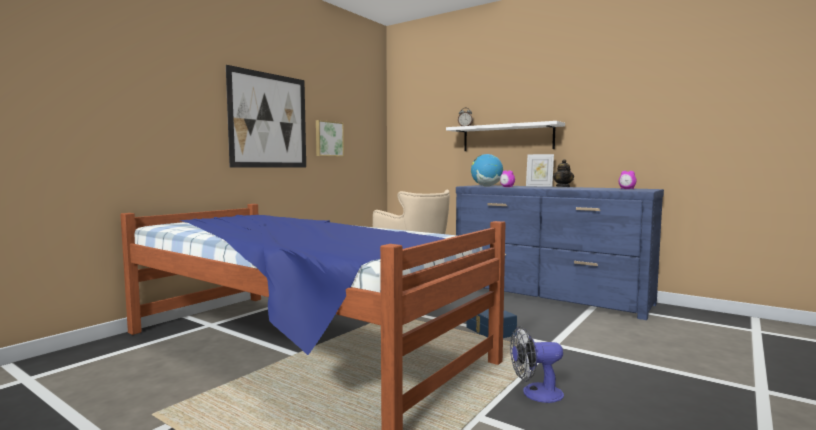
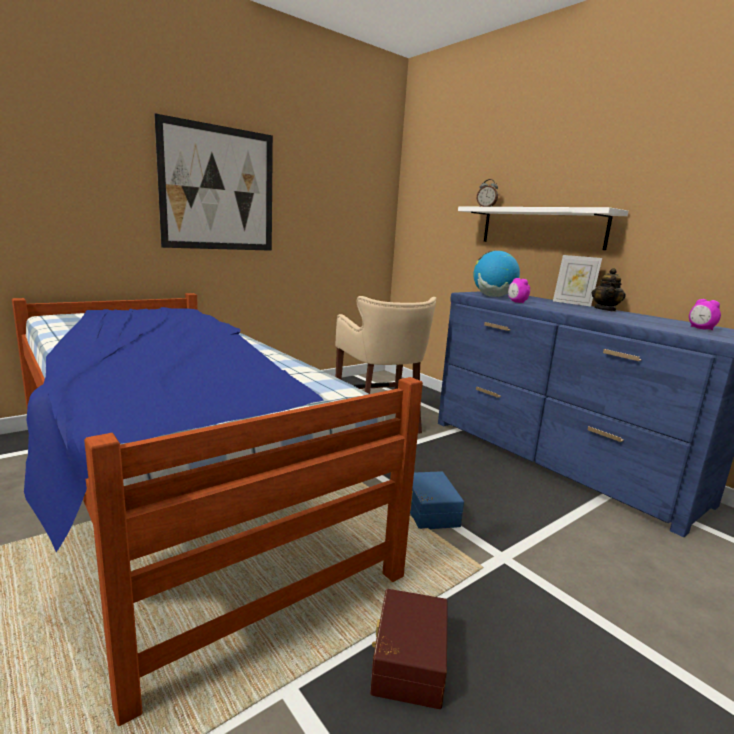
camera: 15 degrees right, 10 degrees up
(328, 139) = (307, 214): picture -> none
(535, 394) = (407, 660): fan -> brown storage box

